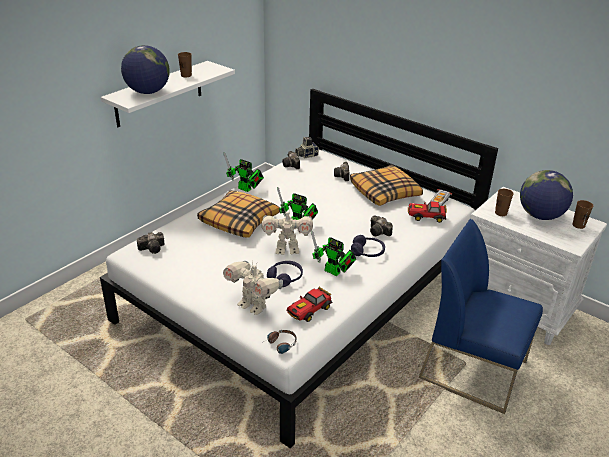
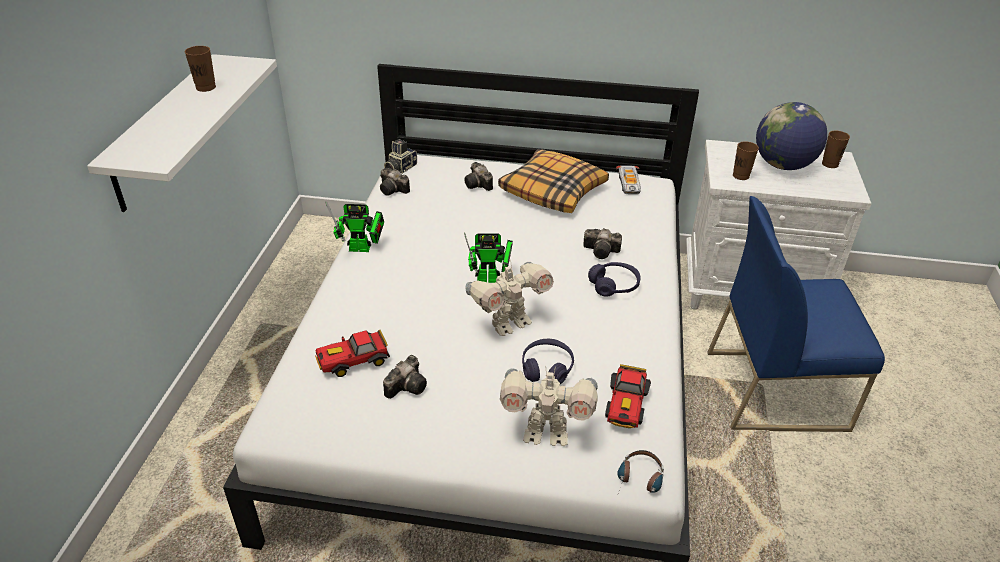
camera: 30 degrees left, 5 degrees up
(148, 92) = (171, 134): globe -> none
(153, 248) = (307, 402): camera -> camera (408, 385)
(239, 221) = (399, 303): pillow -> none
(334, 272) = (601, 333): toy robot -> none
(426, 217) = (635, 209): toy car -> toy car (353, 361)

